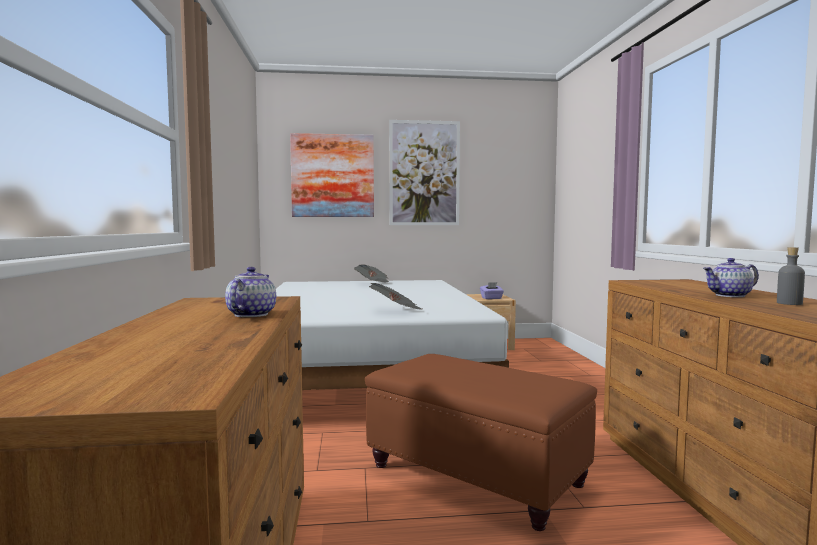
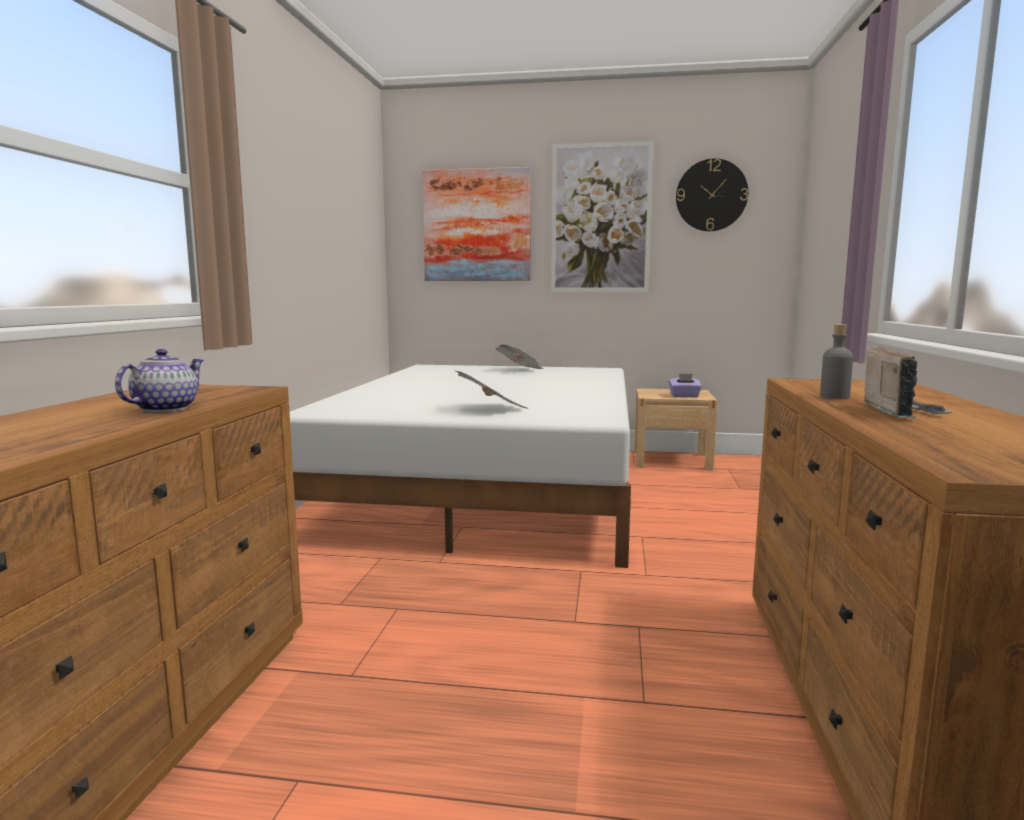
camera: 15 degrees right, 5 degrees up
(474, 474) = (526, 635): brown ottoman -> none
(499, 159) = (711, 195): none -> wall clock
(730, 295) = (900, 411): teapot -> radio
(789, 303) = (973, 430): grey bottle -> grey bottle (834, 396)

